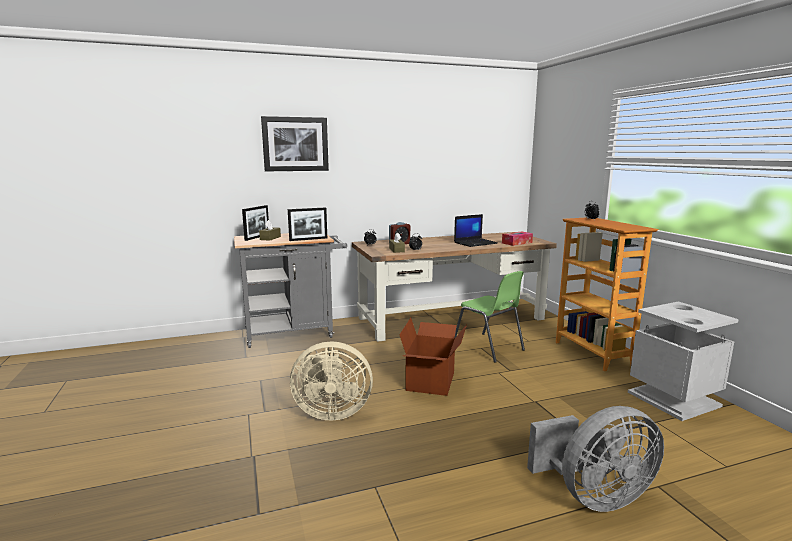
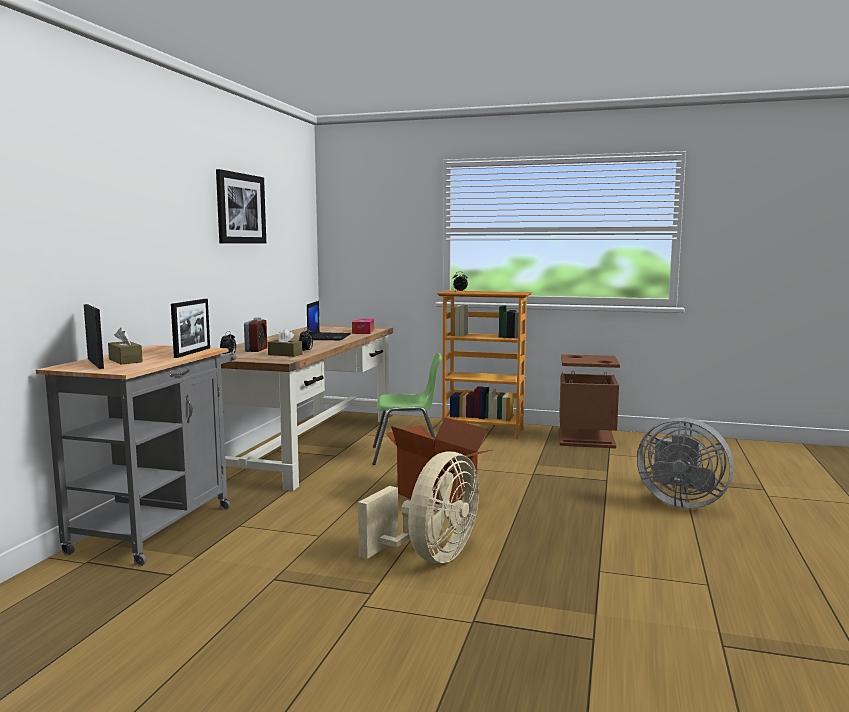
camera: 55 degrees left, 5 degrees down
(295, 144) = (111, 196): picture -> picture (240, 208)
(594, 496) = (680, 502): grey fan -> grey fan turned 105 degrees clockwise
(673, 399) = (585, 439): grey trash can -> brown trash can

